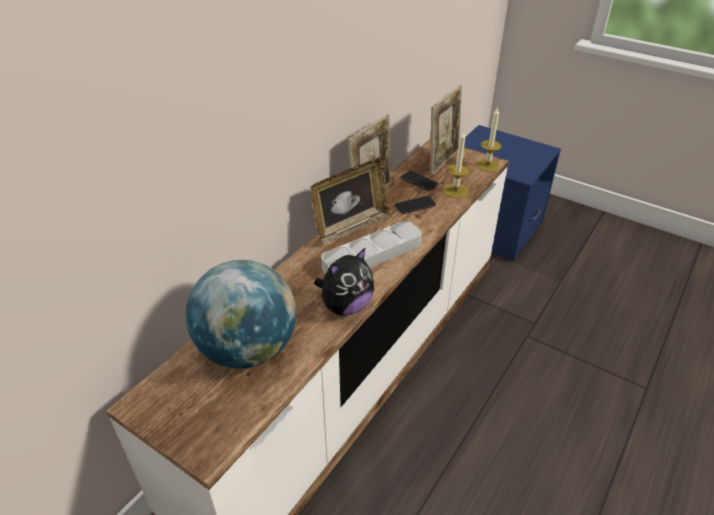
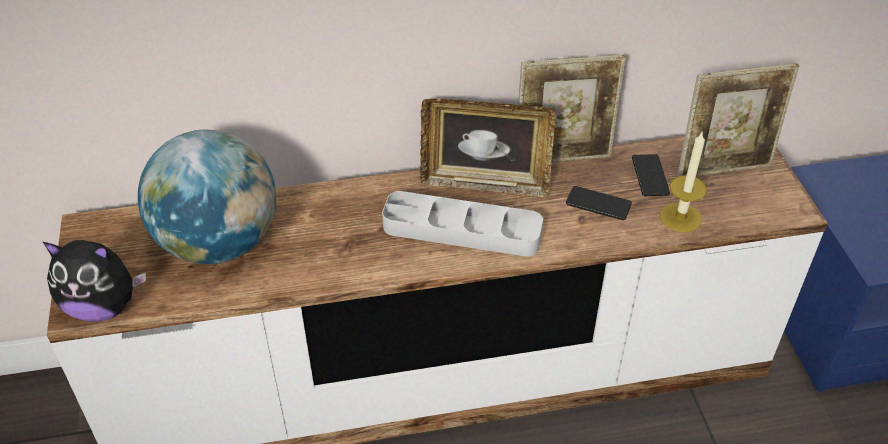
camera: 45 degrees right, 5 degrees up
(346, 306) = (357, 267): plush toy -> plush toy (103, 306)
(487, 165) = (782, 211): candle -> none

